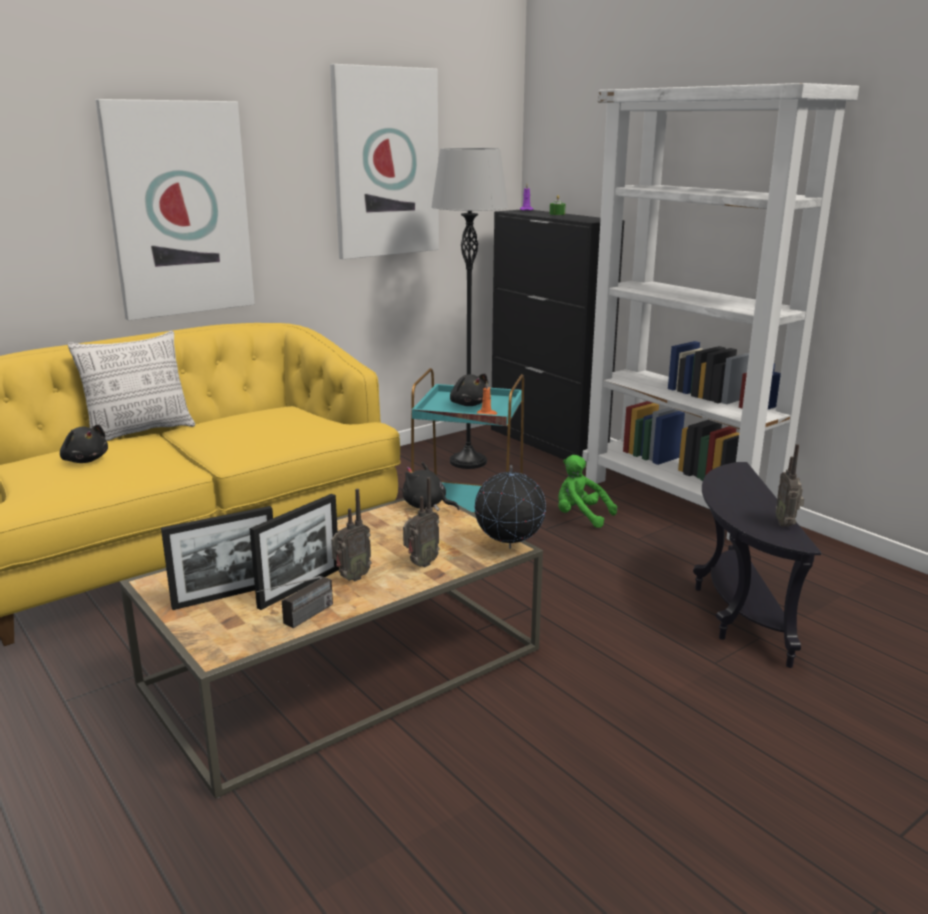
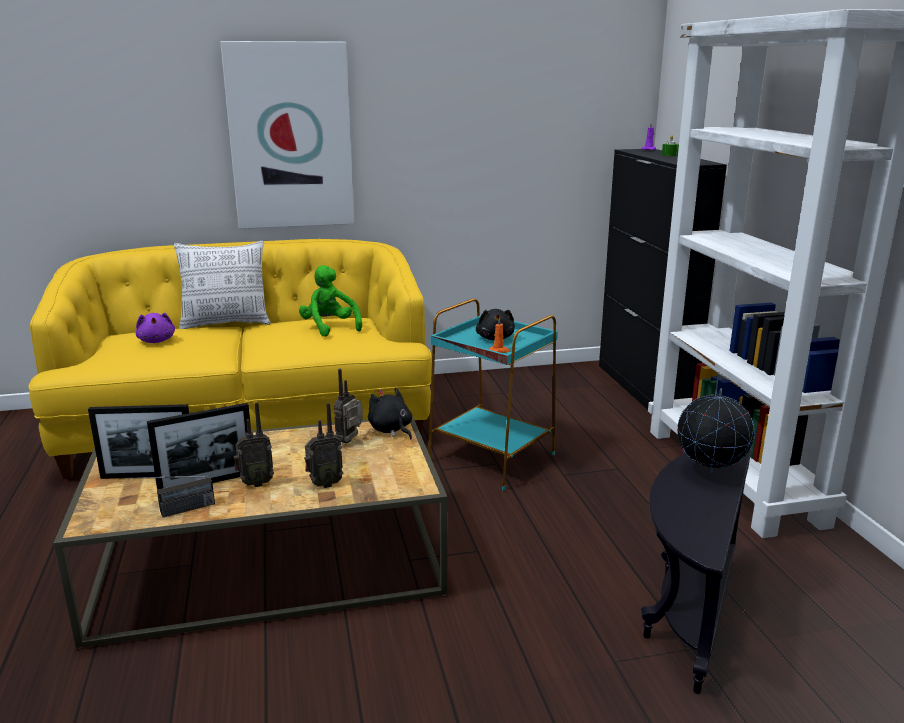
camera: 25 degrees right, 0 degrees up
(85, 460) = (157, 341): black plush toy -> purple plush toy
(385, 163) = (497, 99): picture -> none
(468, 462) = (548, 394): grey floor lamp -> none
(509, 548) = (416, 487): globe -> globe (709, 472)
(580, 516) = (610, 469): green plush toy -> green plush toy (329, 328)
(786, 524) = (716, 527): radio -> radio (351, 441)

